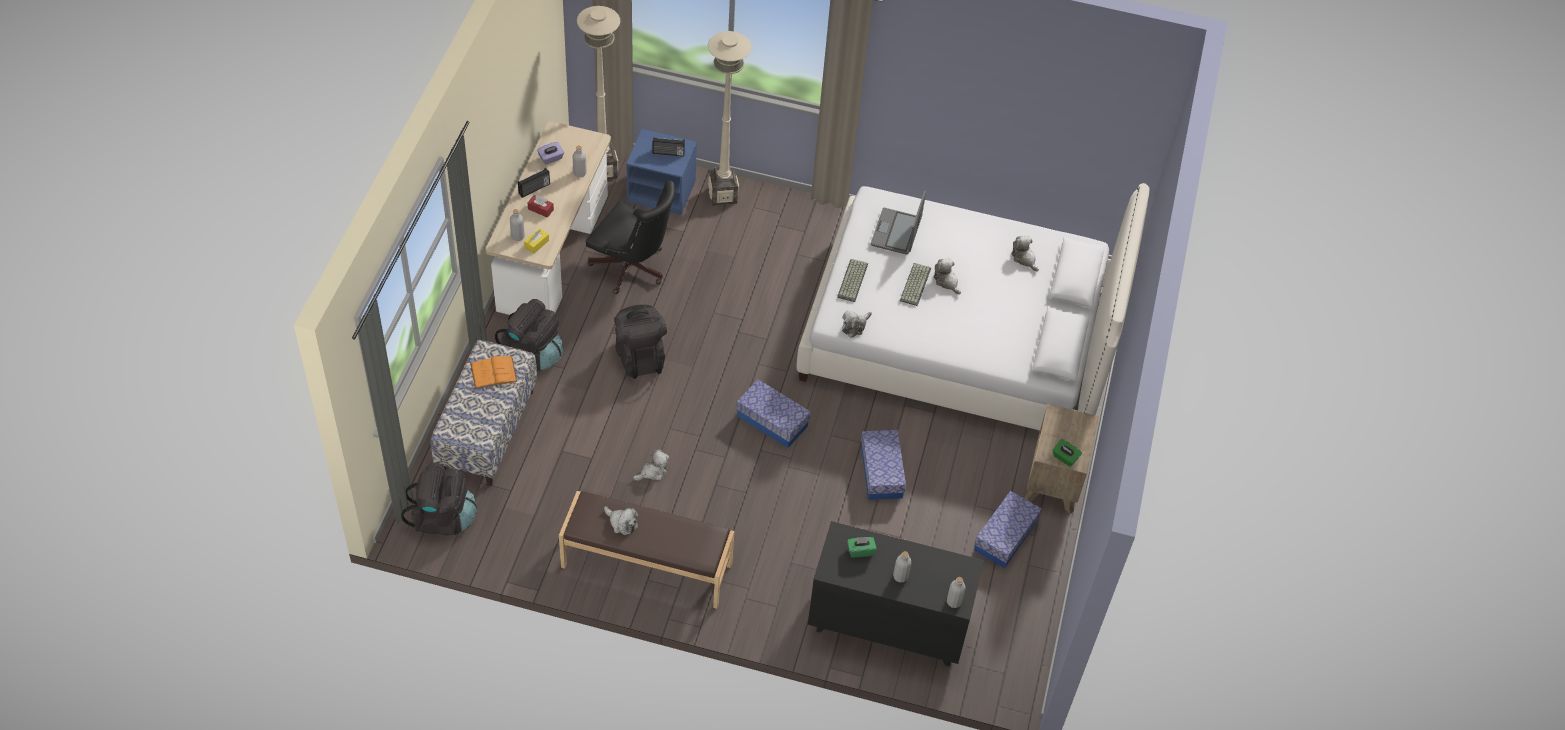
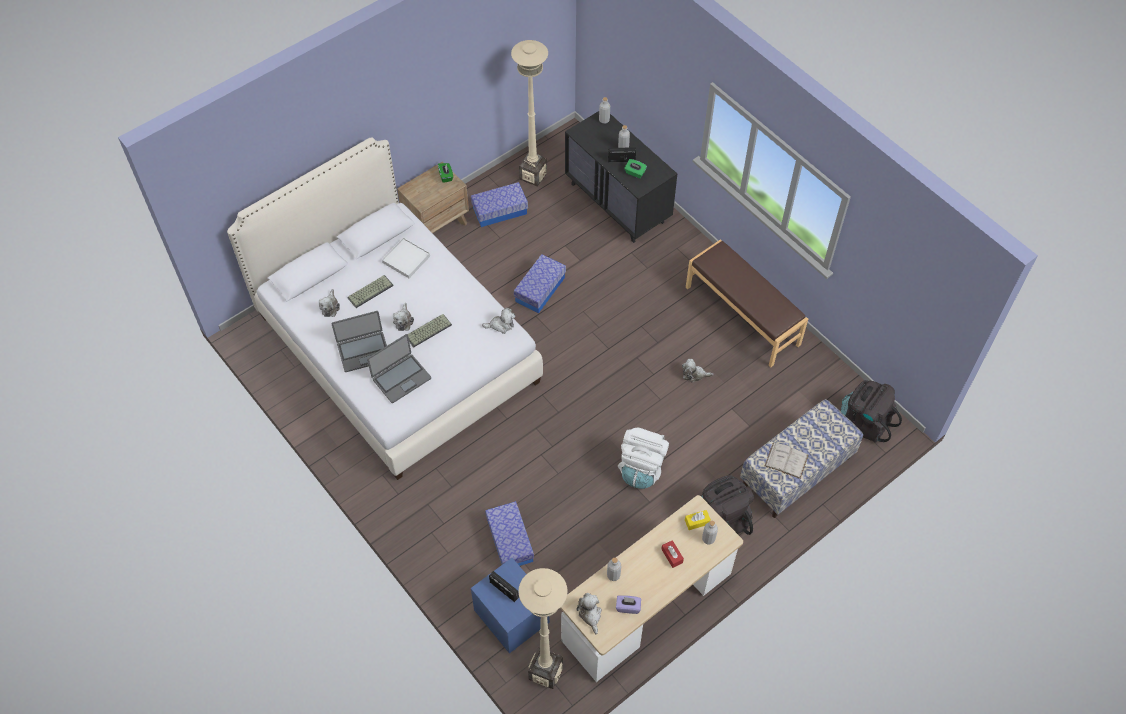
camera: 140 degrees left, 5 degrees up
(493, 372) = (786, 460): orange book -> white book
(534, 189) = (664, 581): radio -> radio (621, 159)
(622, 523) = (761, 300): plush toy -> plush toy (590, 614)
(632, 269) = (592, 551): black office chair -> none
(640, 356) = (642, 468): black backpack -> white backpack
(723, 195) = (463, 580): beige floor lamp -> beige floor lamp (533, 175)
(772, 421) = (583, 364): storage box -> storage box (510, 541)
(853, 281) = (470, 359): keyboard -> keyboard (370, 291)
(952, 236) = (363, 351): none -> laptop
(1005, 338) = (406, 259): none -> white tray

